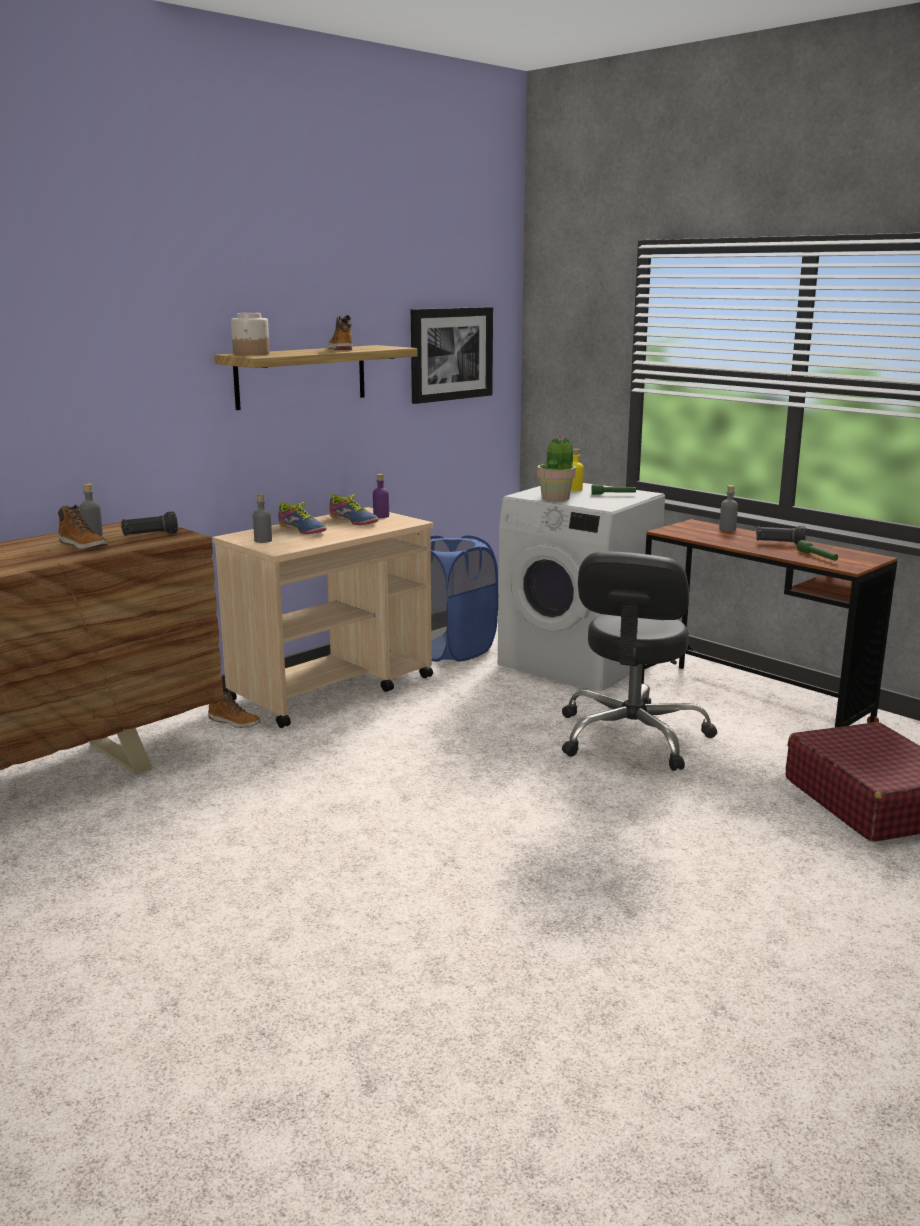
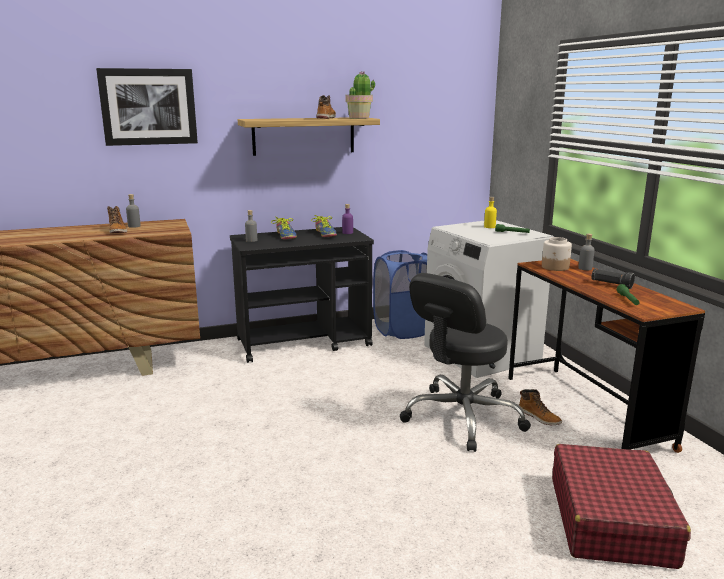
camera: 25 degrees right, 0 degrees up
(150, 535) = (161, 229): black flashlight -> none
(235, 722) = (227, 353): boot -> boot (539, 417)
(251, 354) = (257, 119): jar -> jar (555, 267)
(333, 688) = (304, 342): beige cart -> black cart
(451, 354) = (428, 125): picture -> picture (148, 107)
(556, 498) = (465, 231): potted plant -> potted plant (359, 118)

